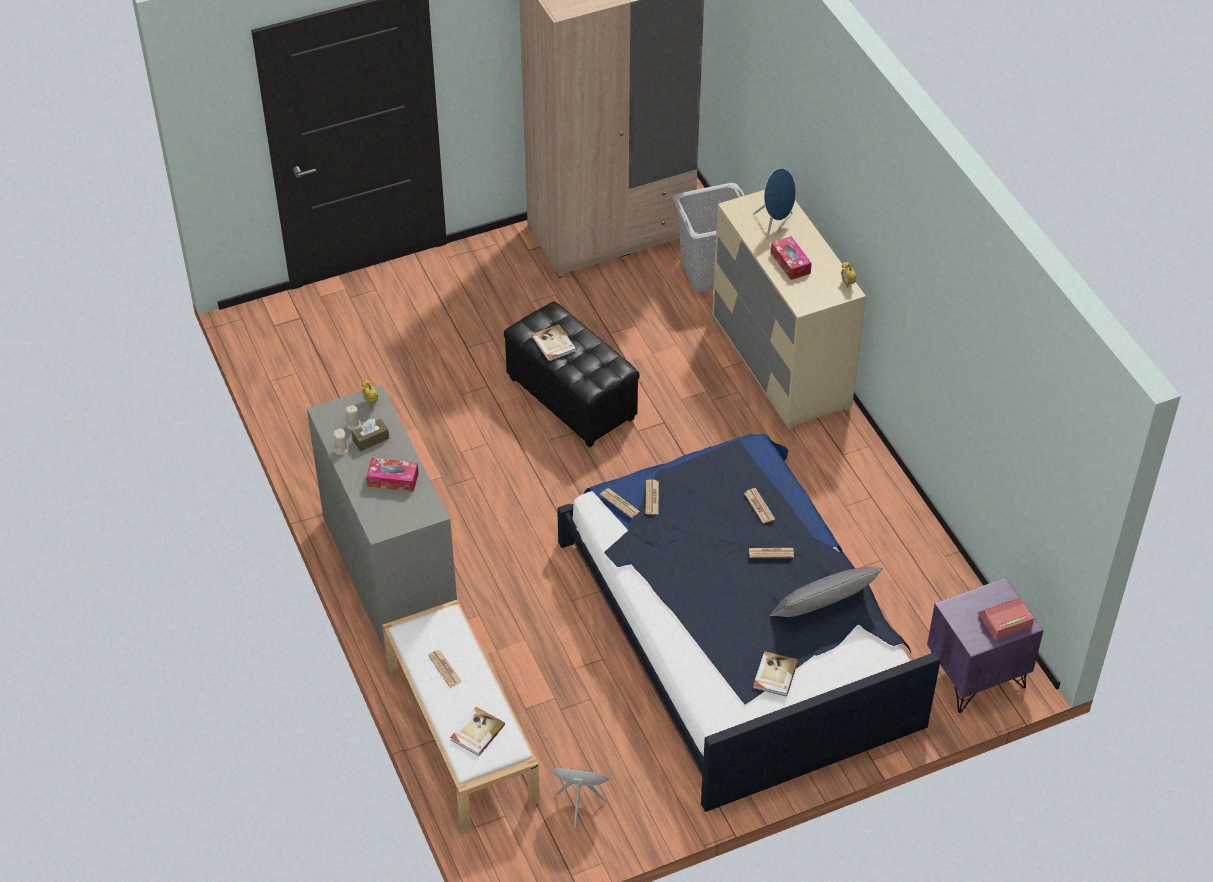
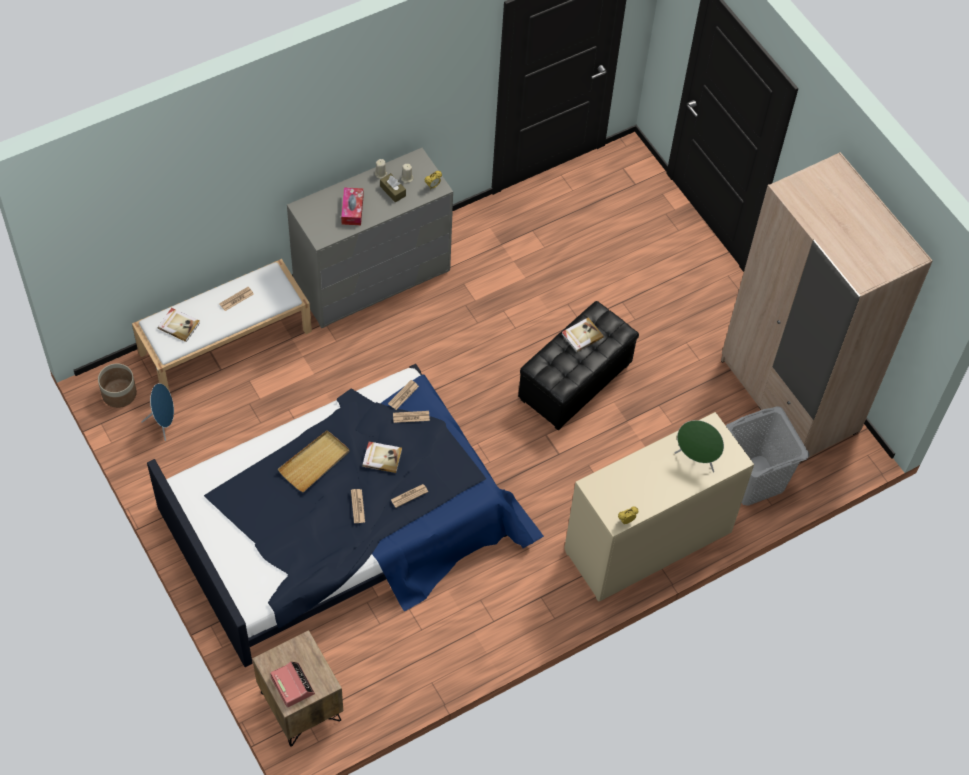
camera: 80 degrees right, 10 degrees up
(527, 853) = (119, 394): none -> planter
(707, 591) = (315, 462): none -> beige tray
(774, 675) = (233, 515): book -> book (382, 457)
(775, 224) = (696, 459): blue speaker -> green speaker
(790, 263) = (645, 473): tissue box -> none
(824, 606) = (305, 549): grey pillow -> none
(976, 676) = (300, 706): purple nightstand -> brown nightstand

